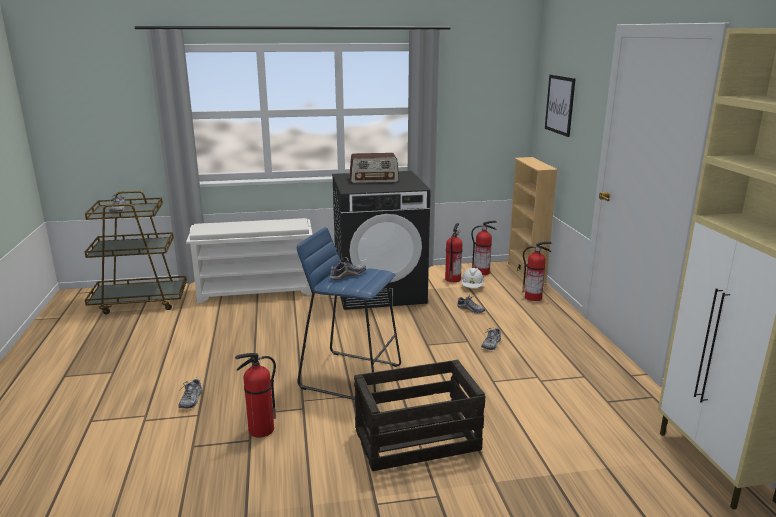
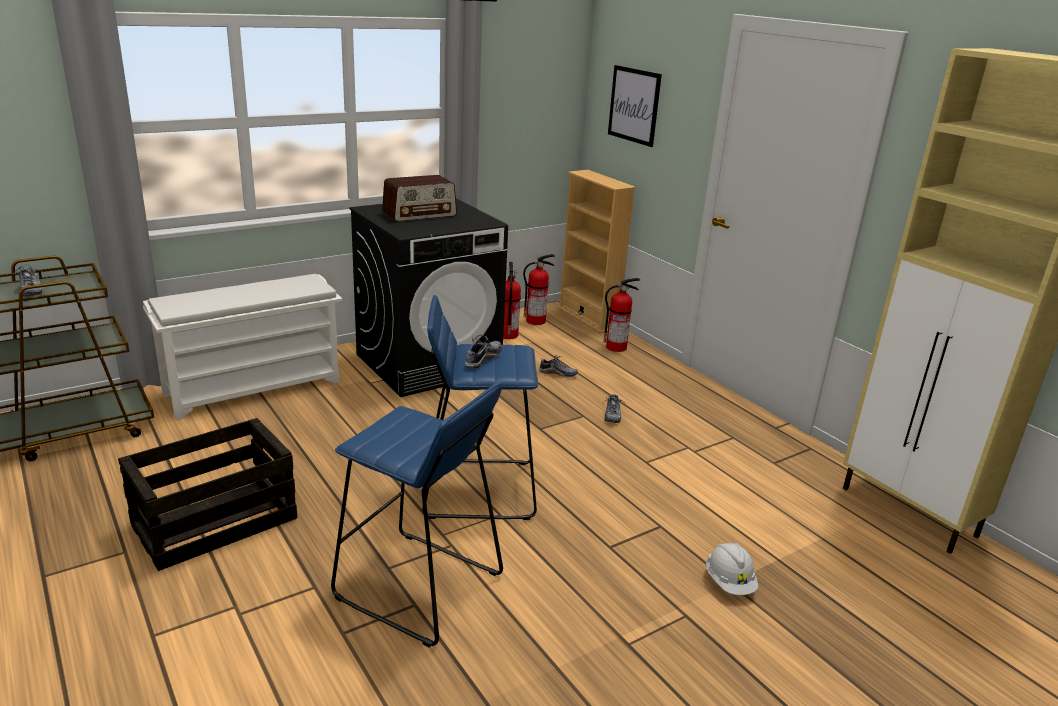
camera: 25 degrees left, 5 degrees up
(191, 400) = (287, 567): shoe -> none
(260, 430) = (418, 587): fire extinguisher -> blue stool
(417, 439) = (616, 552): crate -> crate (216, 521)
(472, 287) = (538, 342): white hard hat -> white hard hat (729, 582)

